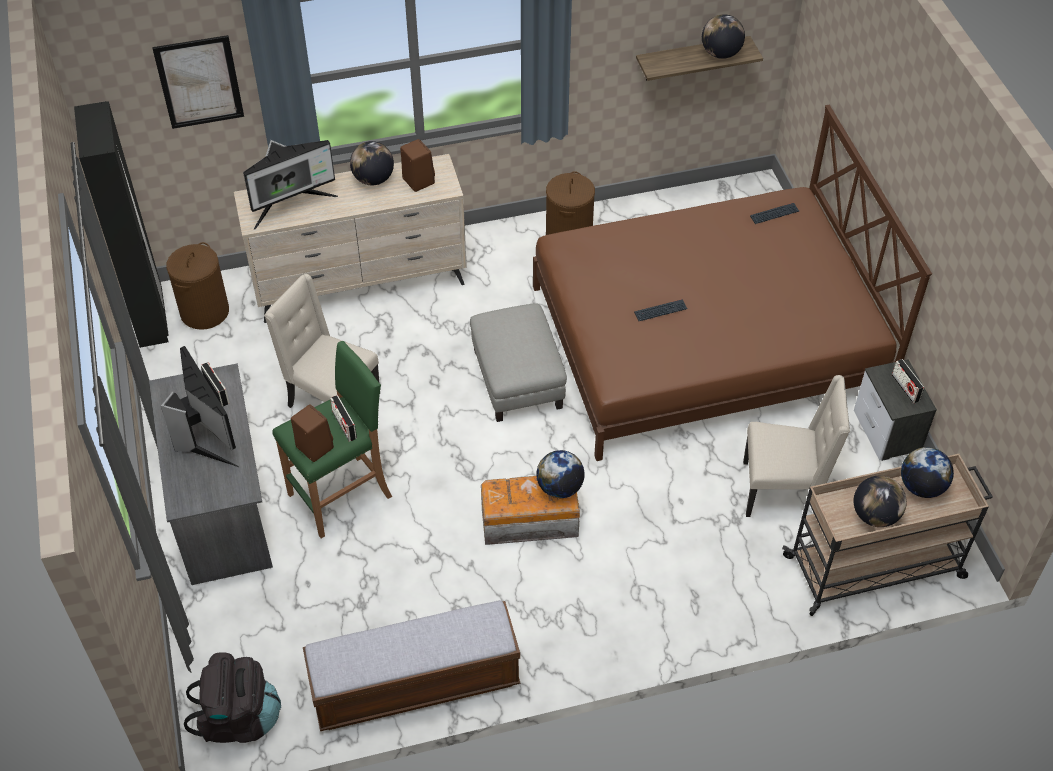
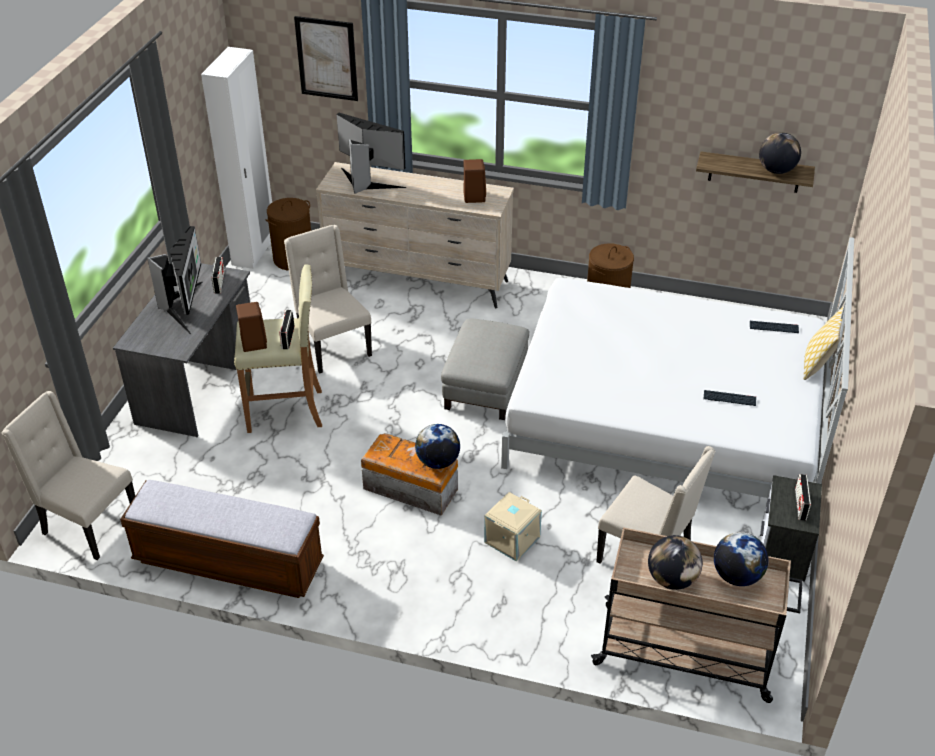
camera: 30 degrees right, 10 degrees down
(152, 319) = (254, 251): black wardrobe -> white wardrobe
(239, 719) = (88, 525): black backpack -> beige chair
(291, 205) = (367, 182): monitor -> monitor turned 150 degrees counterclockwise
(341, 495) = (286, 411): green stool -> beige stool
(373, 179) = (441, 185): globe -> none
(659, 531) = (512, 540): none -> beige storage box
(660, 311) = (612, 360): keyboard -> keyboard (729, 399)
(706, 339) = (667, 418): brown bed -> white bed
(836, 238) = (818, 364): none -> pillow

